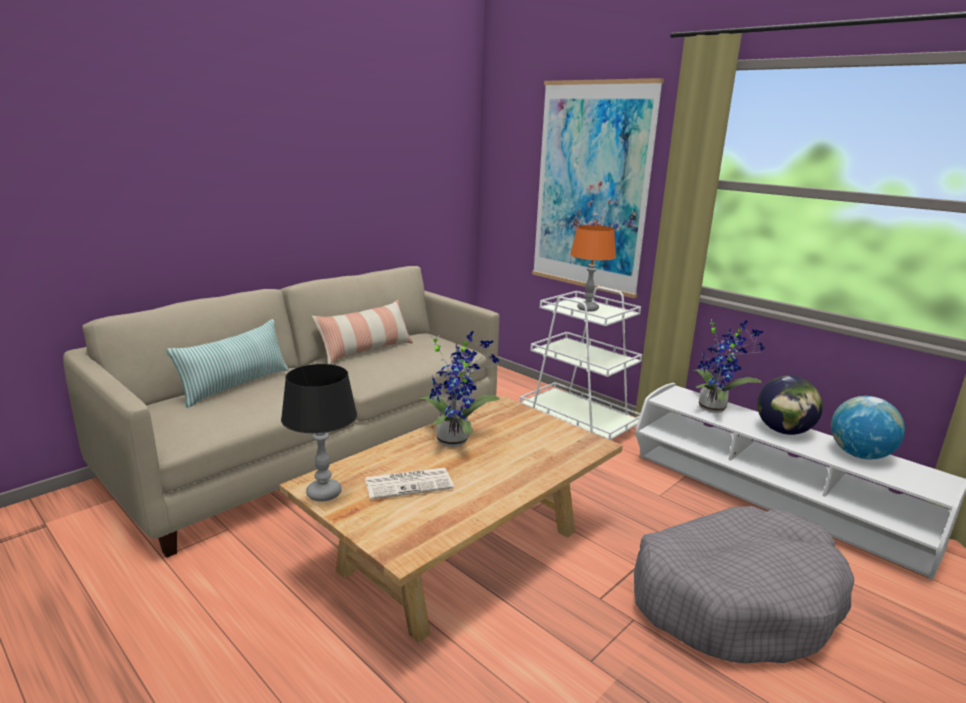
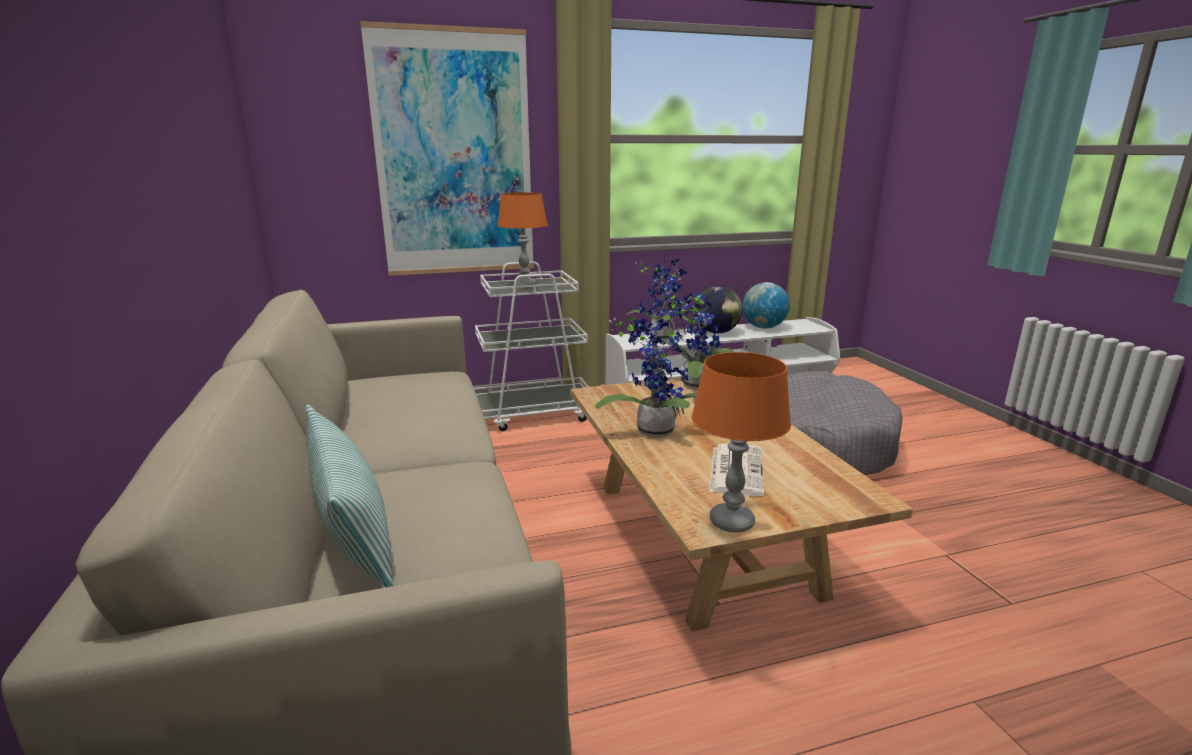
camera: 60 degrees left, 0 degrees up
(324, 493) = (731, 522): black table lamp -> orange table lamp
(366, 350) = (364, 418): pillow -> none
(572, 438) = (693, 385): none -> potted plant

